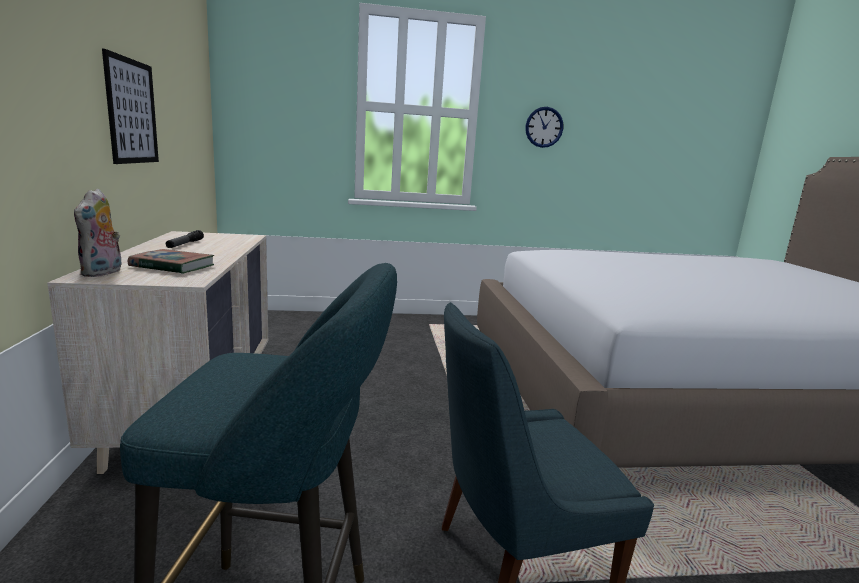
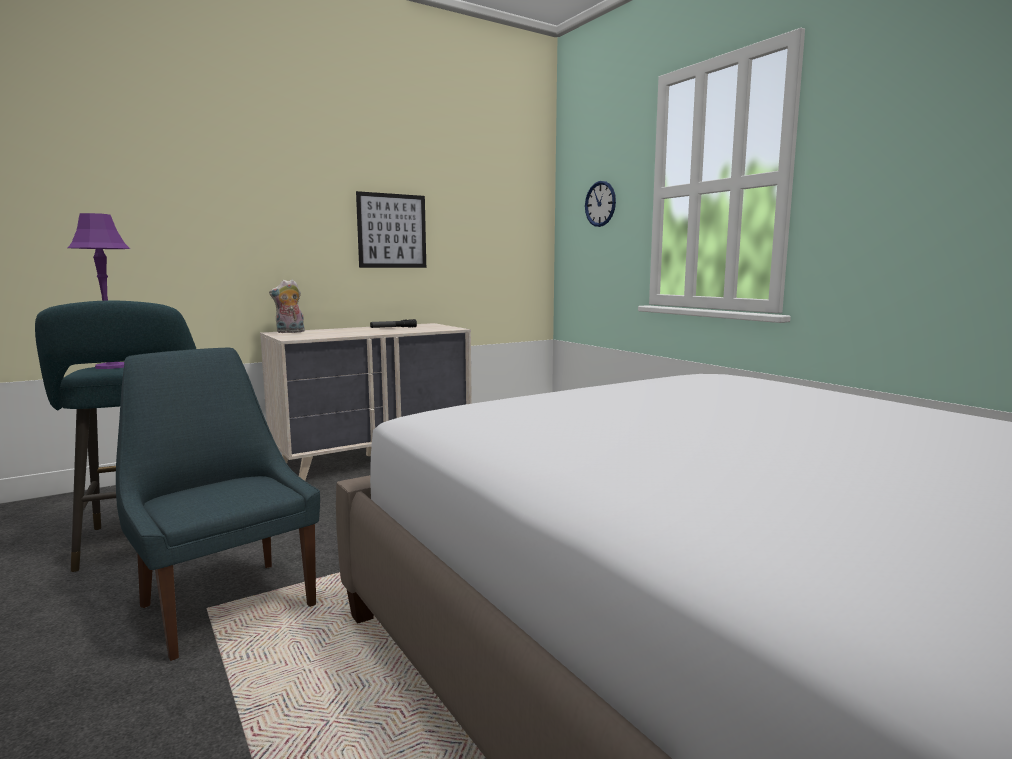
camera: 65 degrees right, 5 degrees down
(172, 266) = (324, 334): book -> none
(242, 392) = (112, 366): none -> purple table lamp
(544, 127) = (907, 173): wall clock -> wall clock (600, 204)

